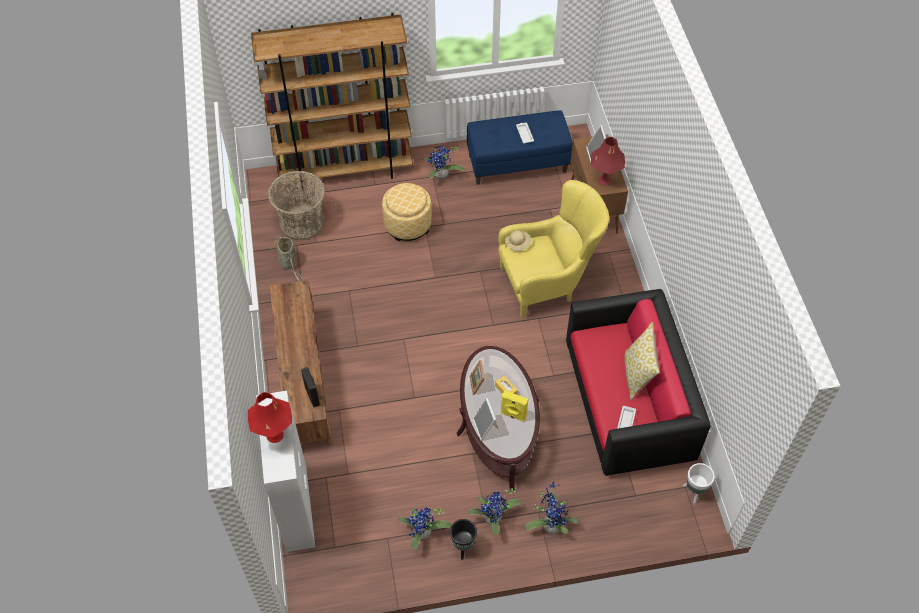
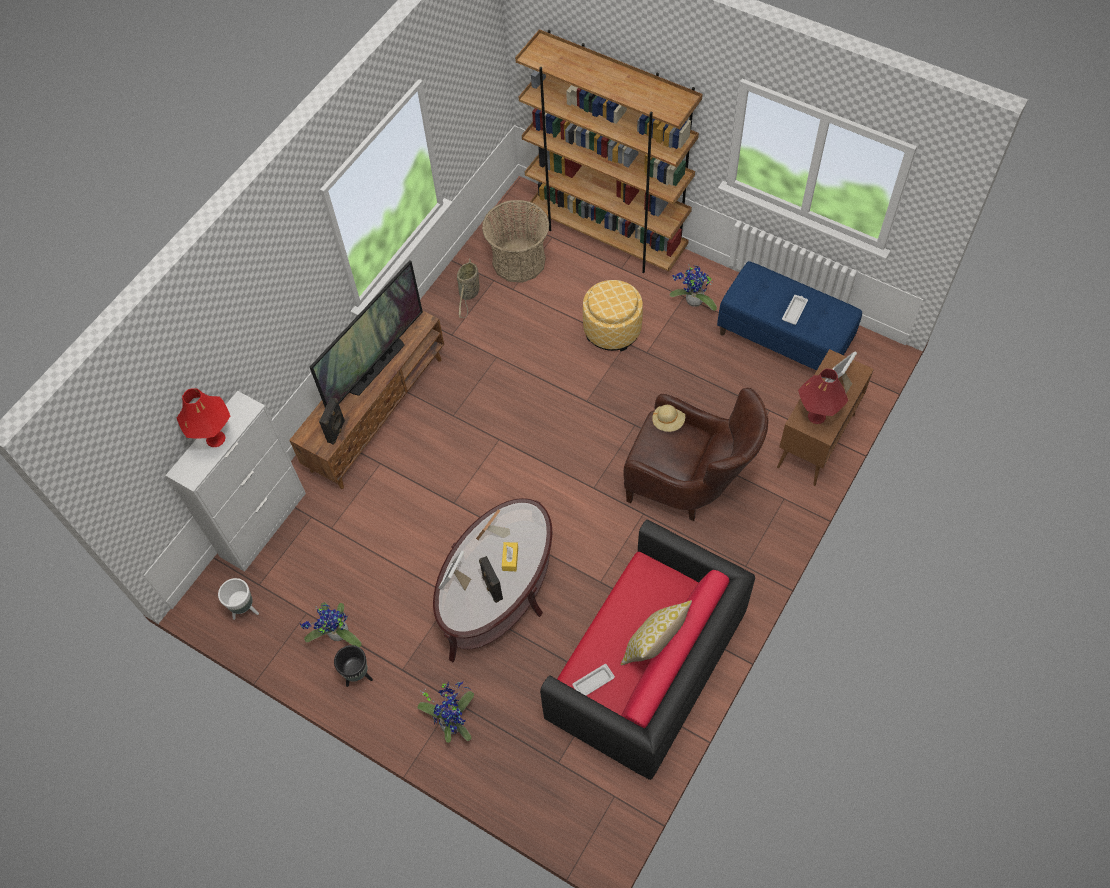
camera: 45 degrees right, 5 degrees up
(296, 337) = (376, 366): none -> television
(493, 520) = (408, 674): potted plant -> none
(513, 415) = (492, 588): yellow speaker -> black speaker
(547, 283) = (688, 486): yellow armchair -> brown armchair
(694, 492) = (618, 809): white planter -> white planter (245, 610)

